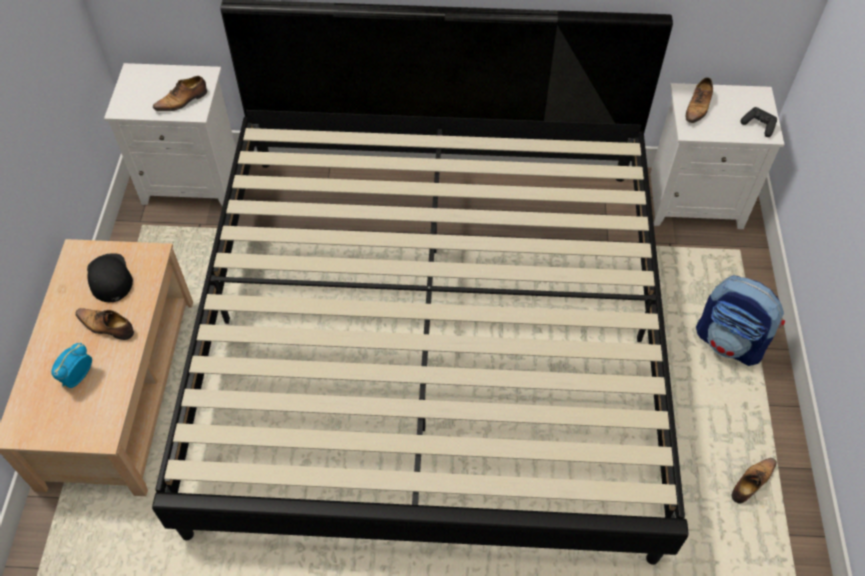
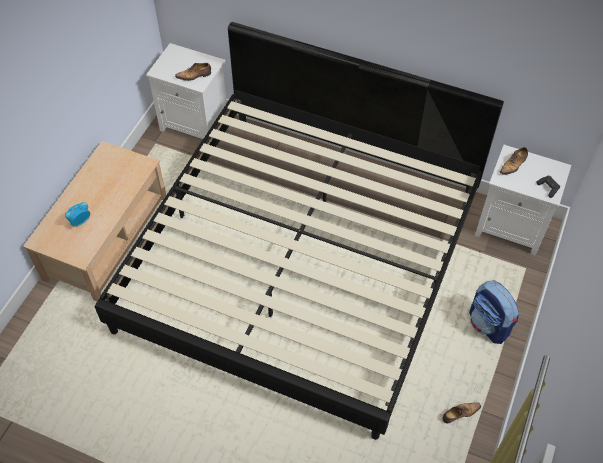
camera: 20 degrees right, 0 degrees up
(107, 327) = (106, 198): shoe -> none
(109, 278) = (117, 170): black cap -> none

